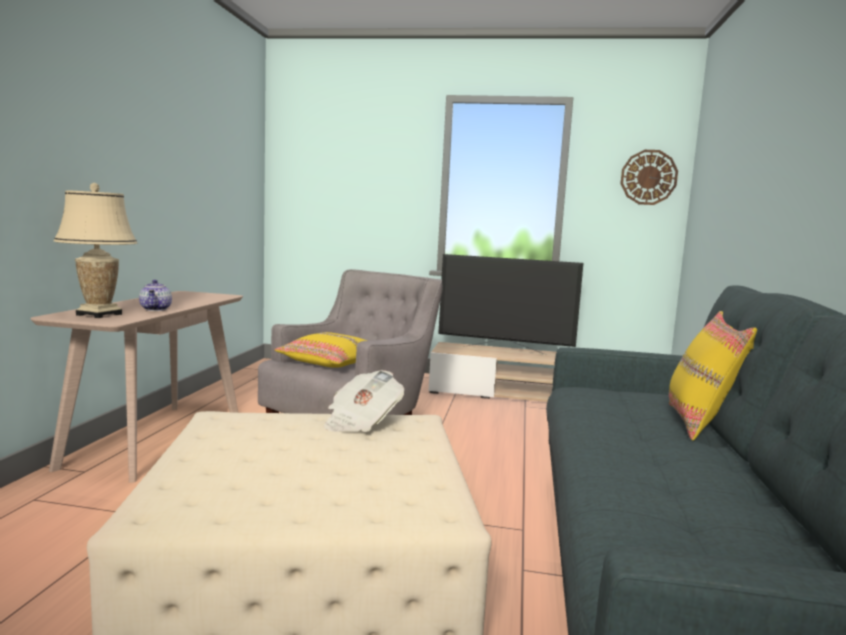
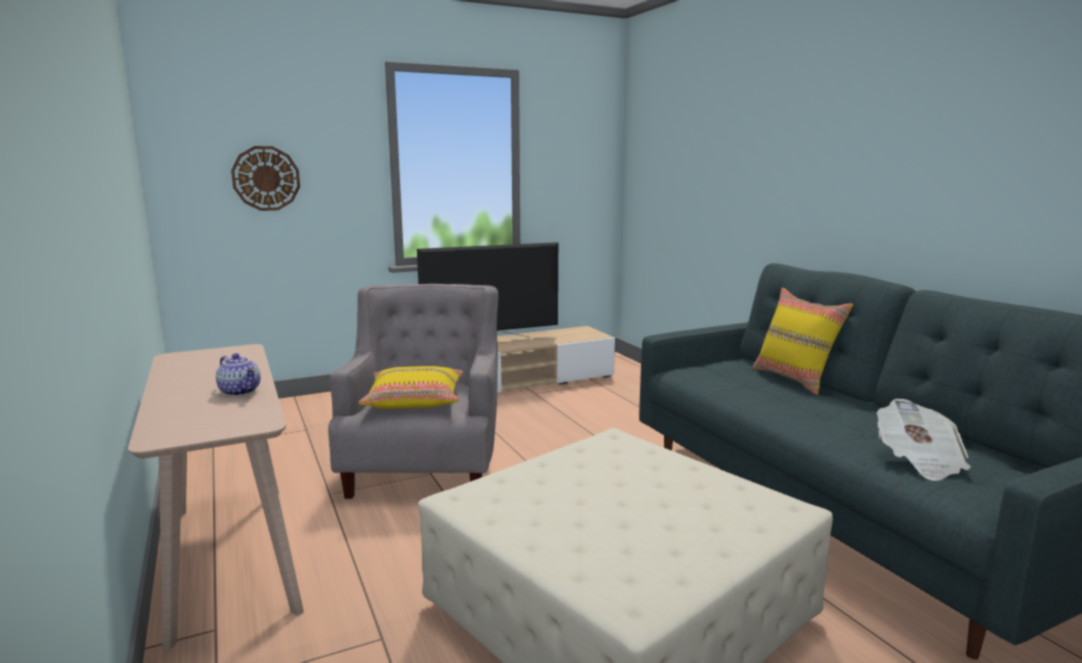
camera: 35 degrees left, 5 degrees up
(99, 314) = (203, 419): beige table lamp -> none
(361, 422) = (582, 456): newspaper -> newspaper (919, 461)
(648, 177) = (589, 151): wall clock -> wall clock (266, 178)

